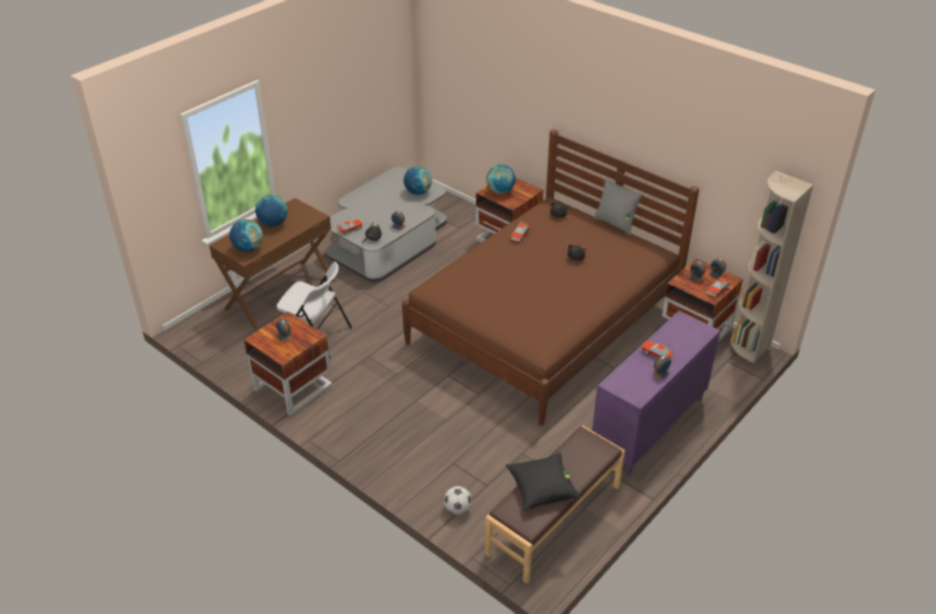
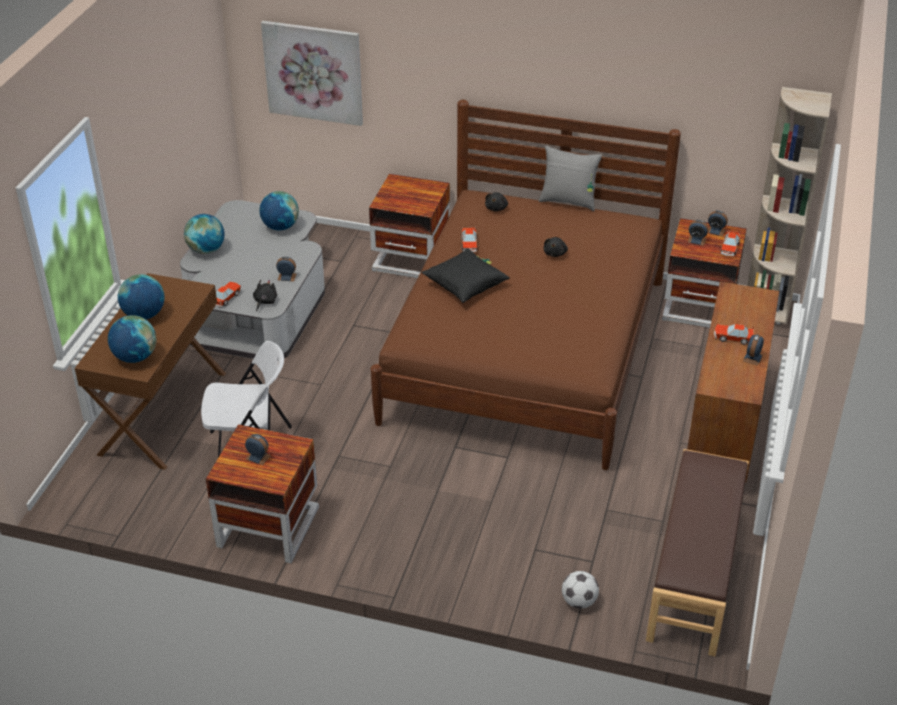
camera: 25 degrees left, 0 degrees up
(465, 88) = (313, 72): none -> picture
(500, 191) = (398, 198): globe -> globe (206, 250)
(542, 488) = (694, 535): black pillow -> black pillow (465, 285)
(649, 427) = (724, 432): purple cabinet -> brown cabinet

